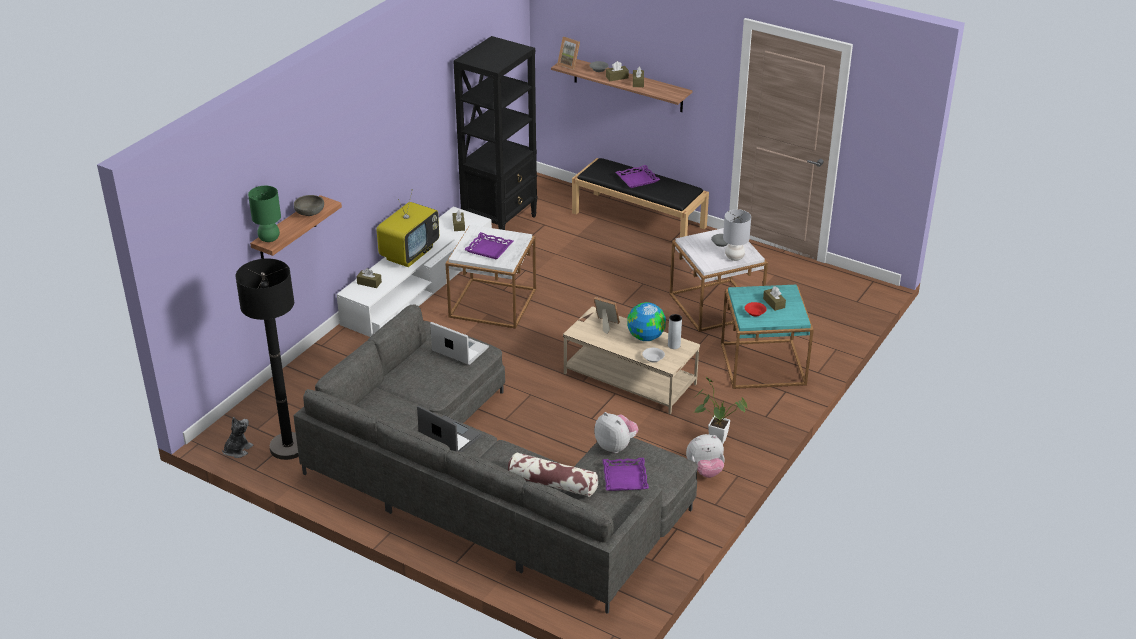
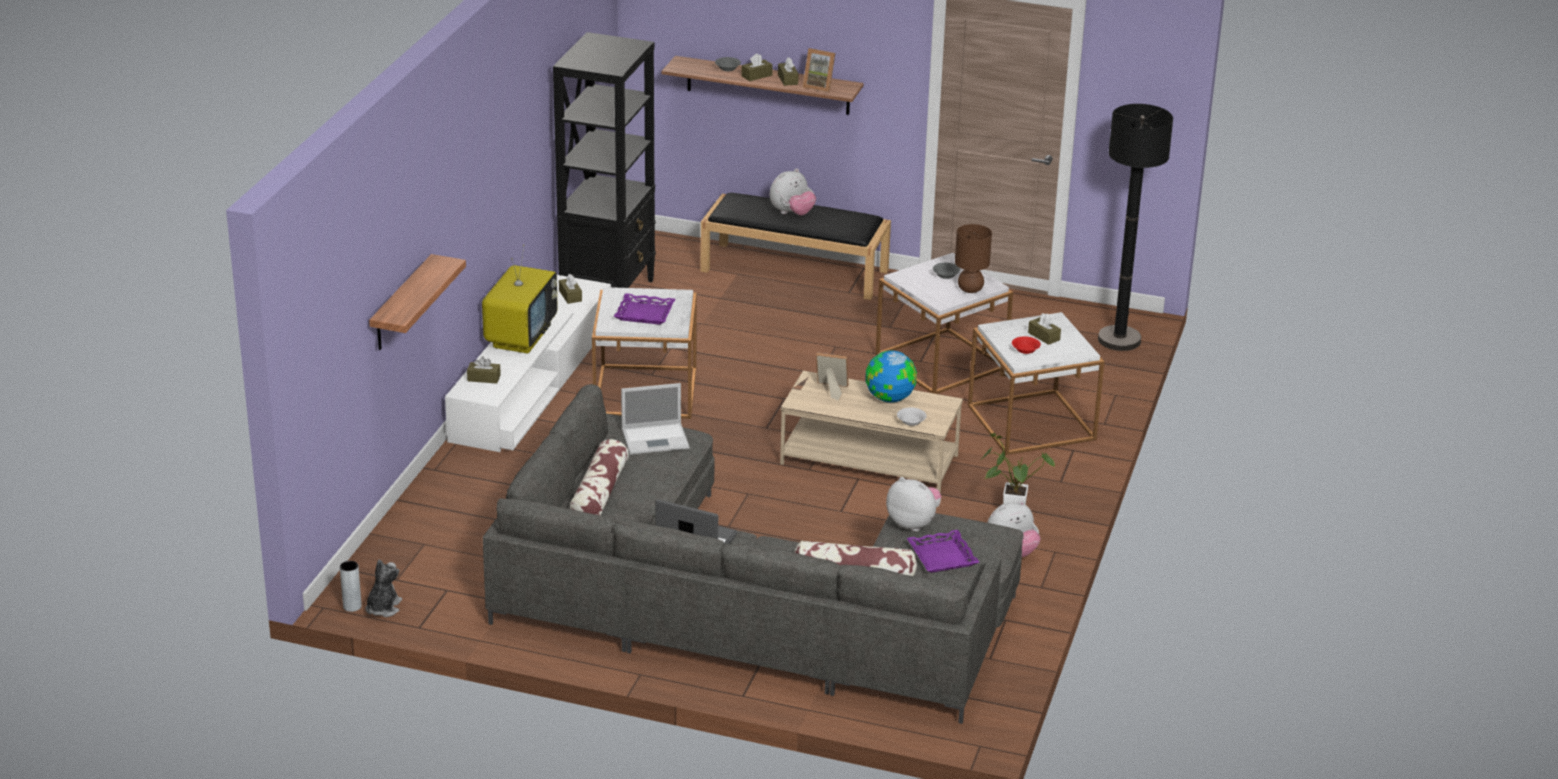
camera: 15 degrees left, 5 degrees down
(269, 238) = (393, 312): green table lamp -> none
(288, 447) = (451, 595): black floor lamp -> black floor lamp (1119, 340)
(309, 213) = (430, 276): grey bowl -> none
(399, 387) = (600, 492): none -> pillow
(459, 349) = (656, 439): laptop -> laptop turned 150 degrees clockwise
(570, 64) = (685, 65): picture frame -> picture frame (819, 86)
(637, 179) = (792, 213): purple tray -> plush toy
(674, 345) = (930, 403): grey vase -> grey vase (352, 606)
(734, 257) = (970, 289): grey table lamp -> brown table lamp
(762, 364) = (1031, 422): turquoise side table -> white side table

